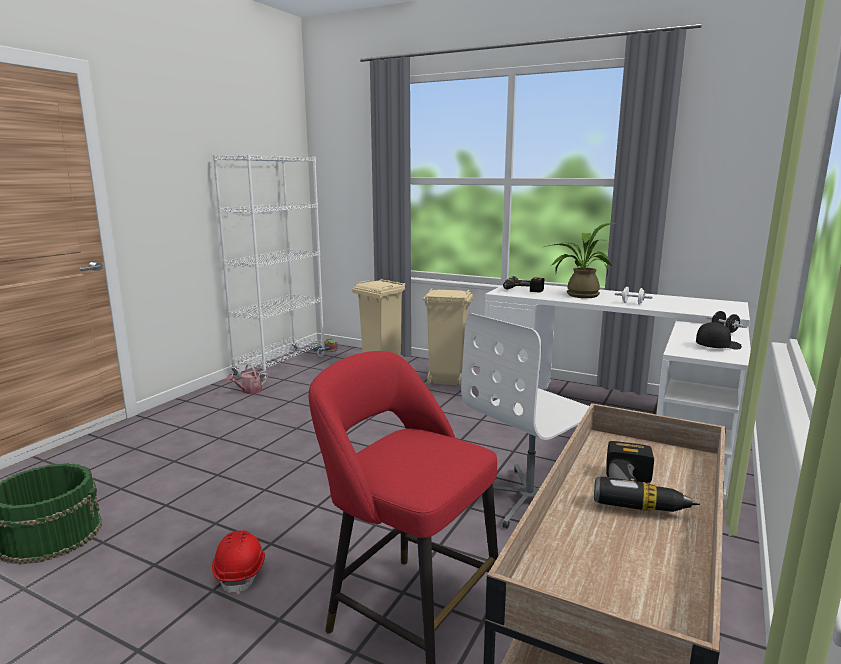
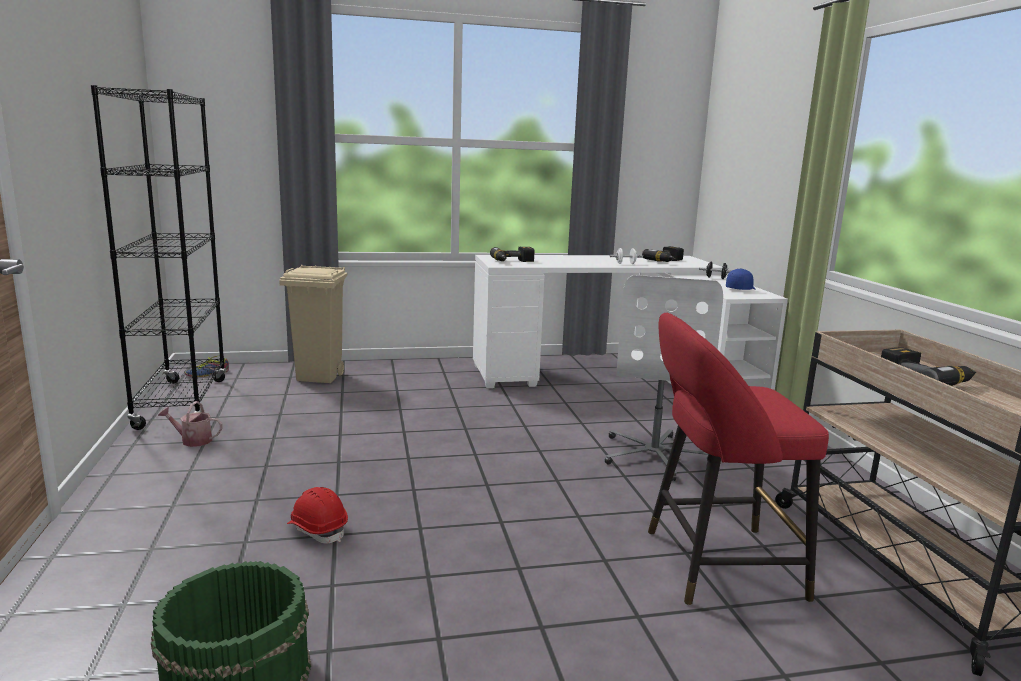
camera: 40 degrees left, 0 degrees up
(241, 571) = (537, 601): red hard hat -> red hard hat (318, 529)
(249, 391) = (192, 440): watering can -> watering can turned 90 degrees clockwise
(281, 366) = (182, 403): white bookcase -> black bookcase
(446, 381) = (418, 378): beige trash can -> none
(578, 295) = (568, 261): potted plant -> none
(692, 306) = (667, 261): none -> power drill
(717, 346) = (740, 289): black cap -> blue cap

